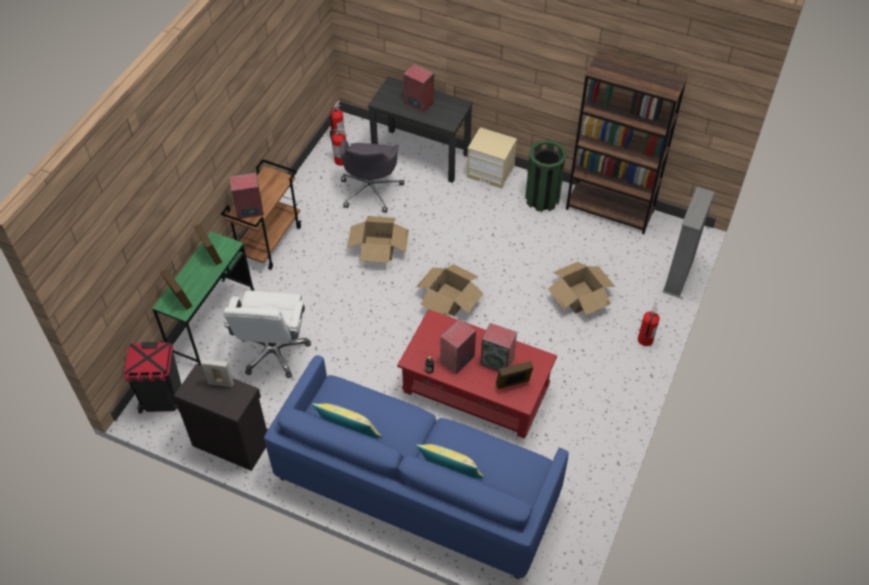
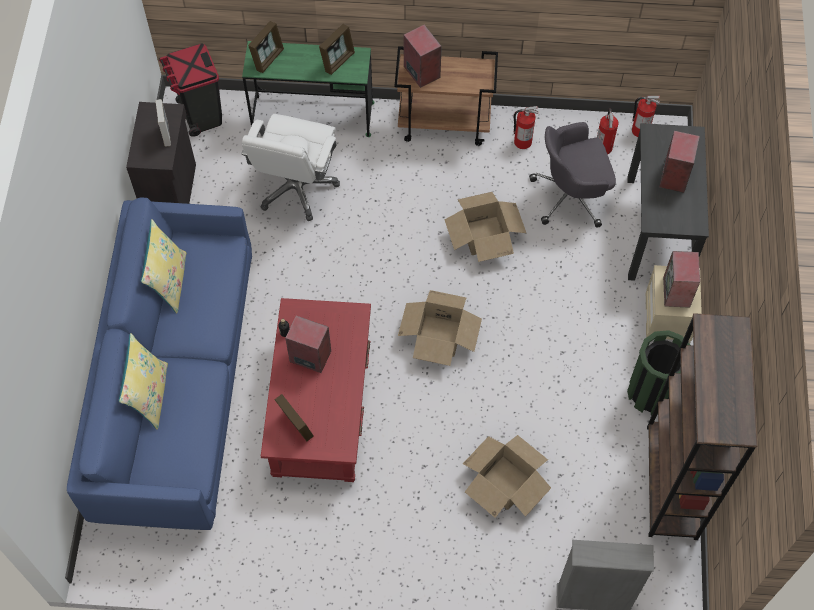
camera: 70 degrees right, 10 degrees up
(274, 352) = (296, 187): white office chair -> white office chair turned 60 degrees counterclockwise
(497, 361) = (323, 399): speaker -> speaker (677, 292)
(644, 340) = (468, 579): fire extinguisher -> fire extinguisher (522, 141)

